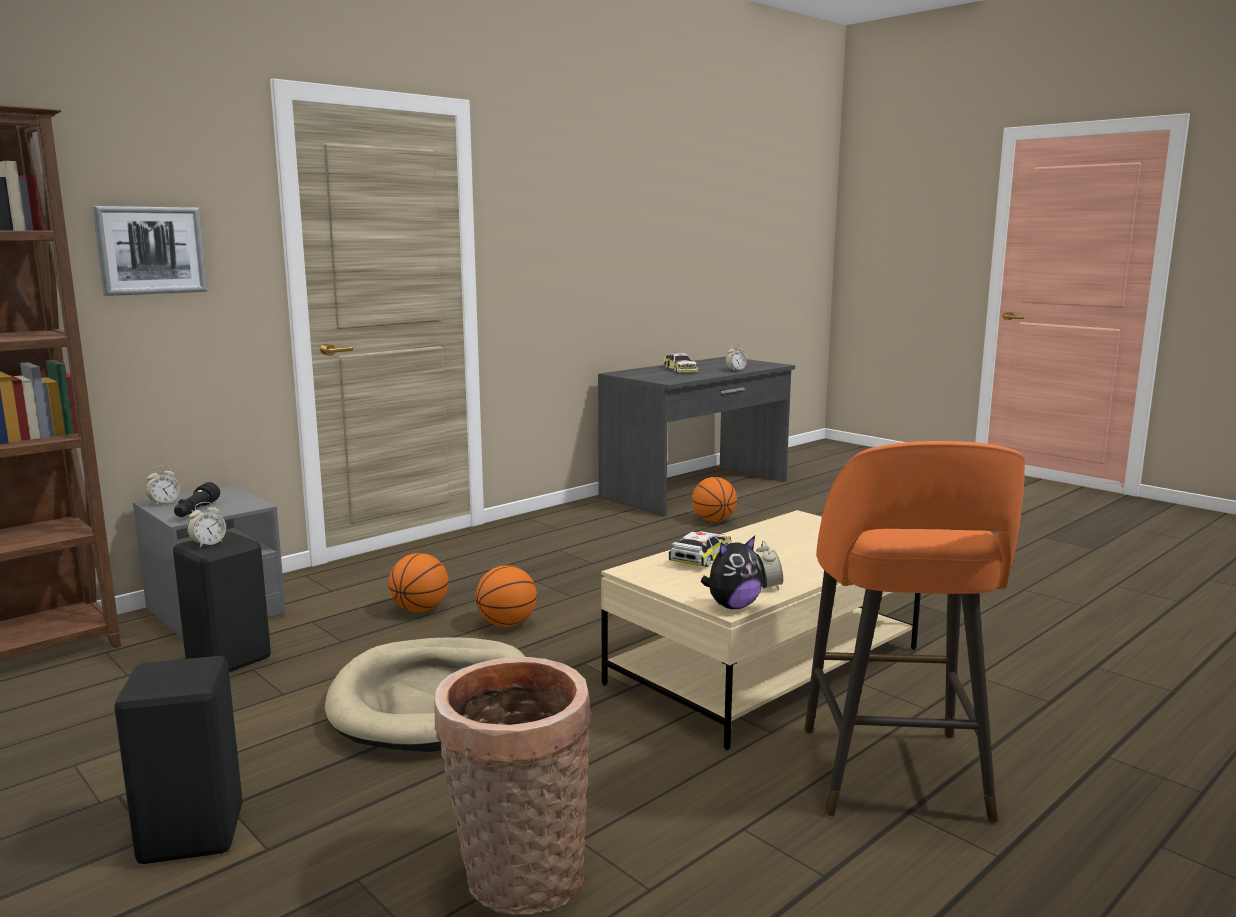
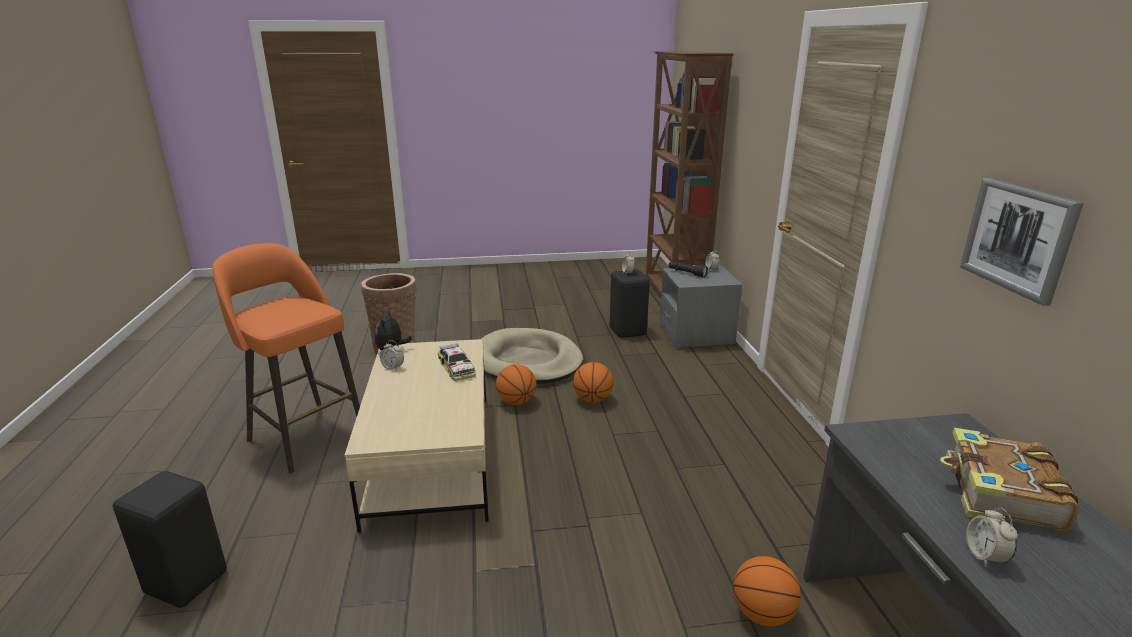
camera: 125 degrees right, 10 degrees up
(151, 250) = (749, 131): picture -> picture (1018, 238)
(189, 834) = (496, 313): black stool -> black stool (189, 581)
(420, 610) = (644, 381): basketball -> basketball (516, 402)
(680, 370) = (999, 494): toy car -> book

